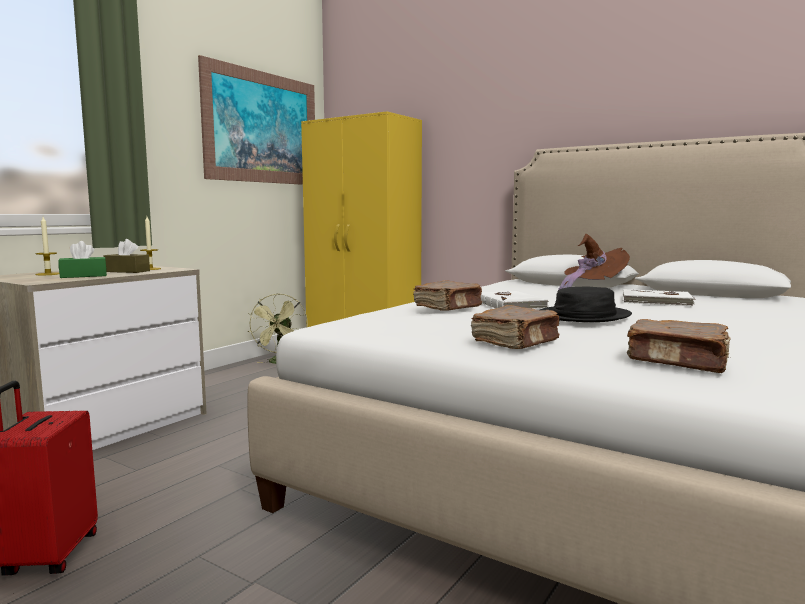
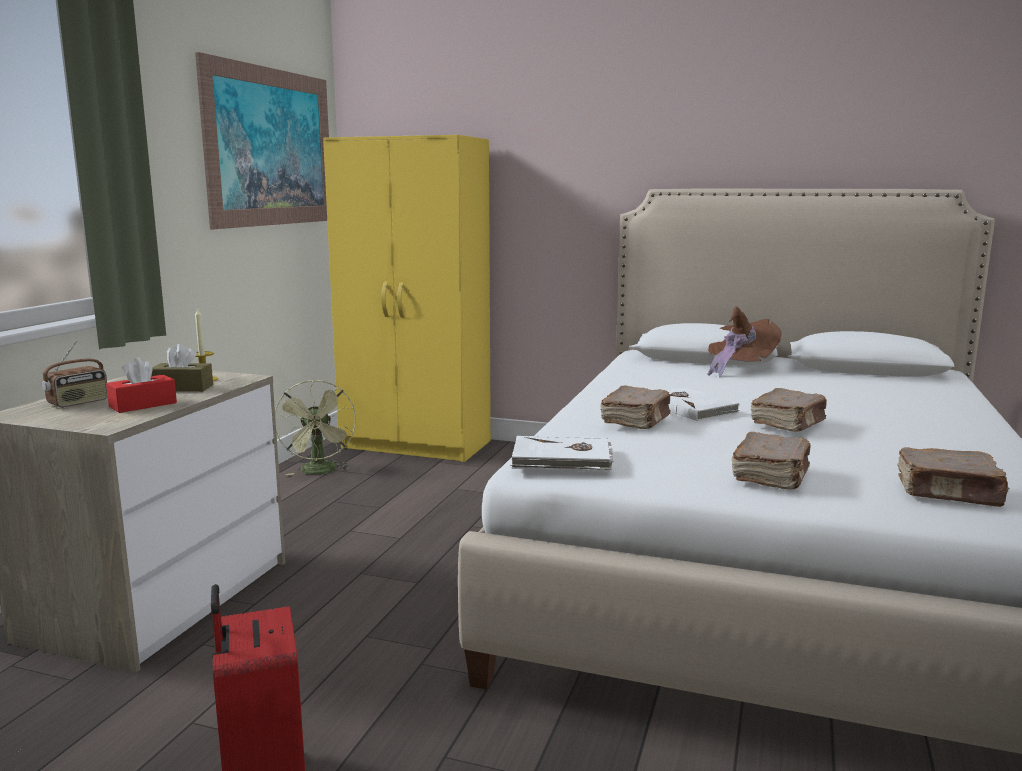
camera: 15 degrees left, 5 degrees up
(48, 274) = (78, 403): candle -> radio
(83, 276) = (143, 405): green tissue box -> red tissue box
(584, 316) = (788, 423): black hat -> brown book
(657, 301) = (828, 389): white book -> white book (562, 459)

